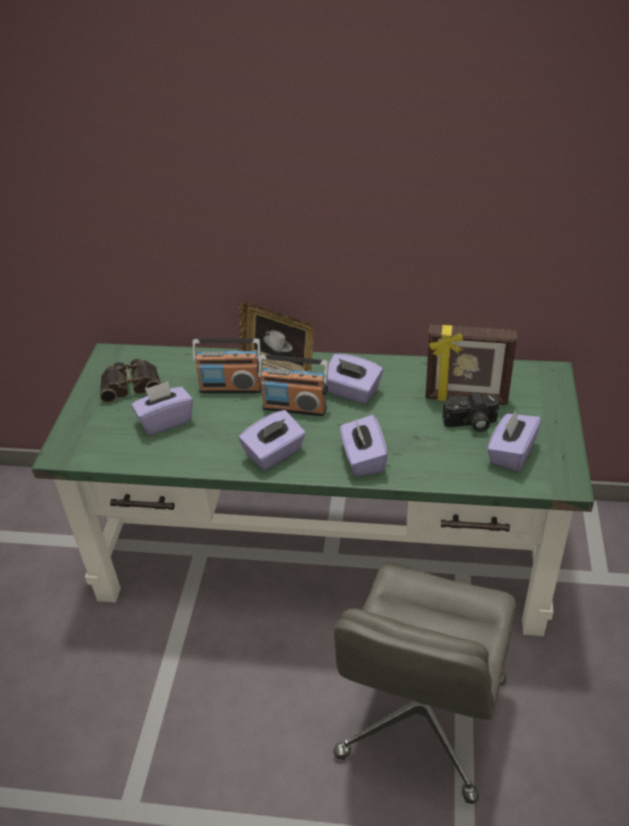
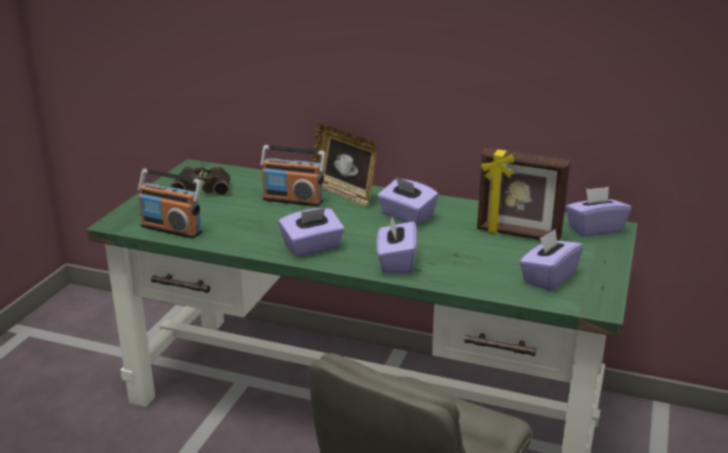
camera: 10 degrees right, 15 degrees down
(165, 420) = (222, 214): purple tissue box -> purple tissue box (594, 229)
(295, 407) = (347, 220): radio -> radio (172, 229)
(470, 423) = (515, 252): camera -> none

